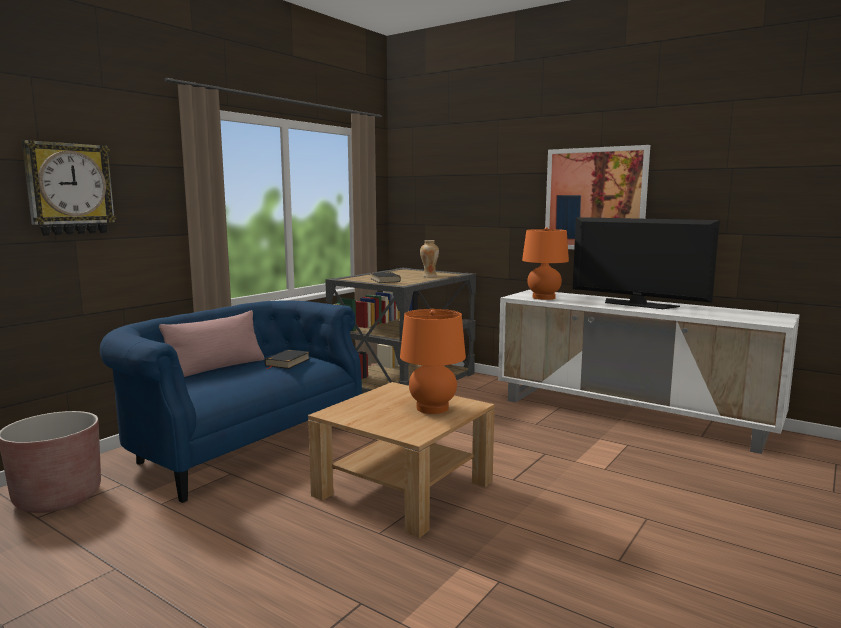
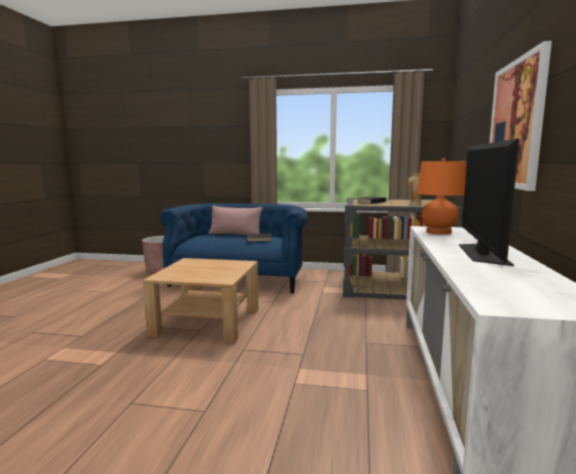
camera: 65 degrees right, 0 degrees up
(69, 189) = (200, 138): wall clock -> none
(432, 408) = (210, 274): orange table lamp -> none

